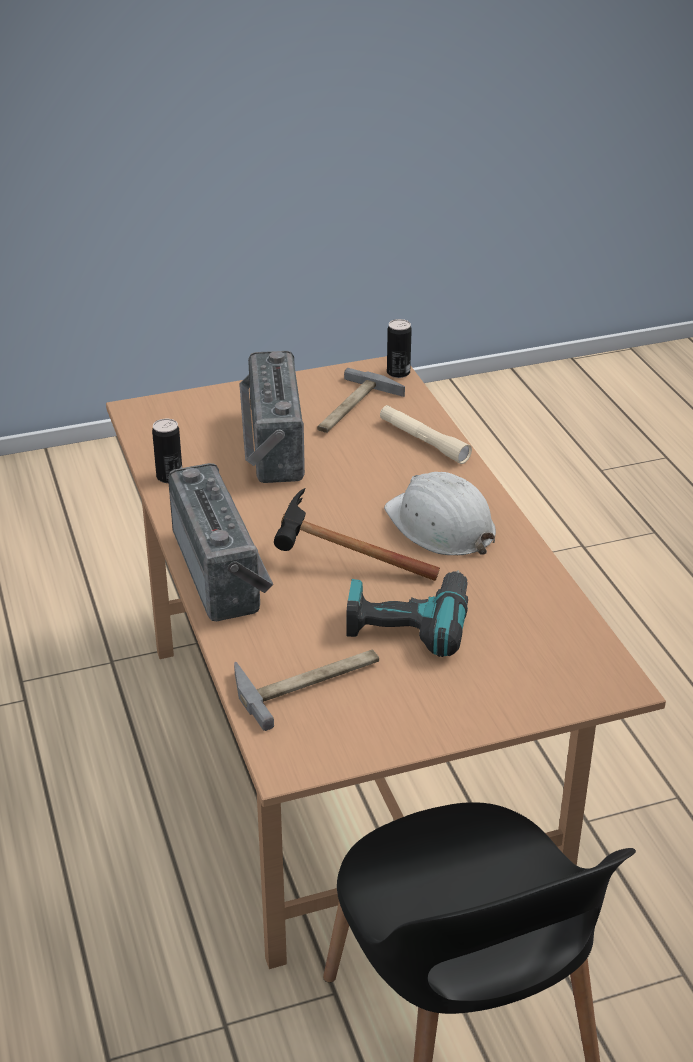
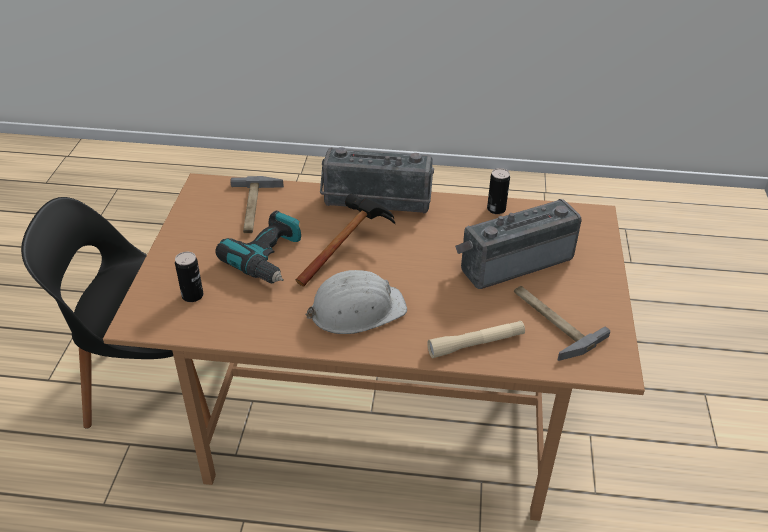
camera: 115 degrees right, 5 degrees up
(268, 445) = (514, 261): radio -> radio turned 45 degrees counterclockwise
(398, 372) = (603, 372): can -> can (192, 295)

